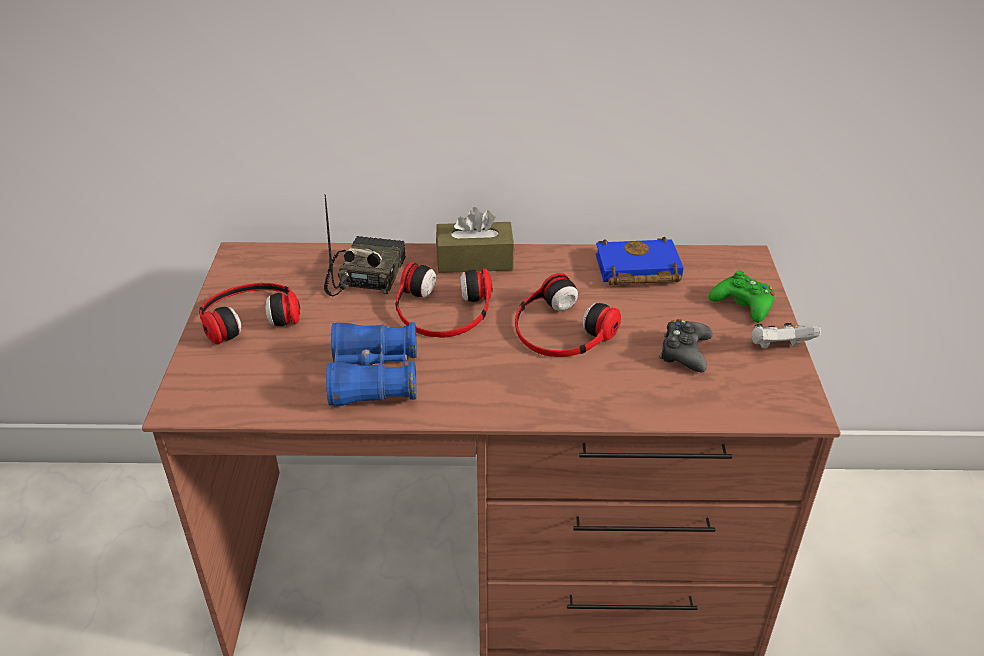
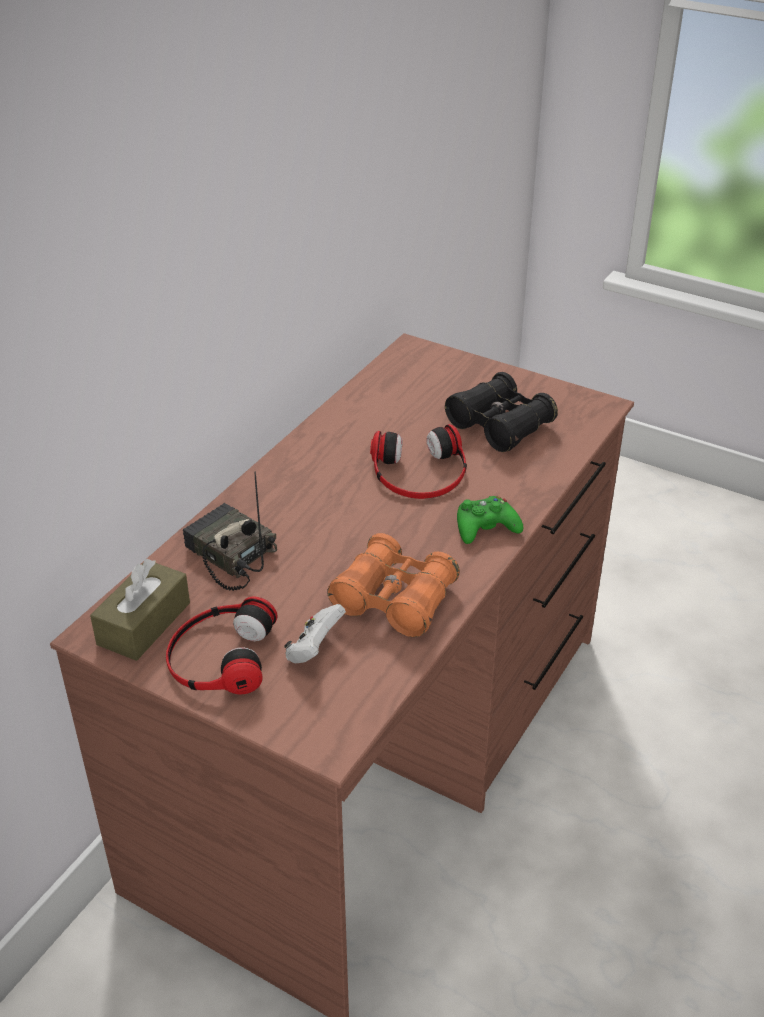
camera: 60 degrees left, 0 degrees up
(374, 377) = (394, 599): blue binoculars -> orange binoculars
(442, 310) = (333, 526): headphones -> none
(475, 260) = (274, 481): brown tissue box -> brown tissue box (144, 623)
(636, 270) = (375, 403): blue book -> none
(684, 352) = (500, 425): black game controller -> black binoculars
(743, 304) = (467, 375): green game controller -> green game controller (485, 527)
(779, 348) = (530, 384): white game controller -> white game controller (314, 650)

